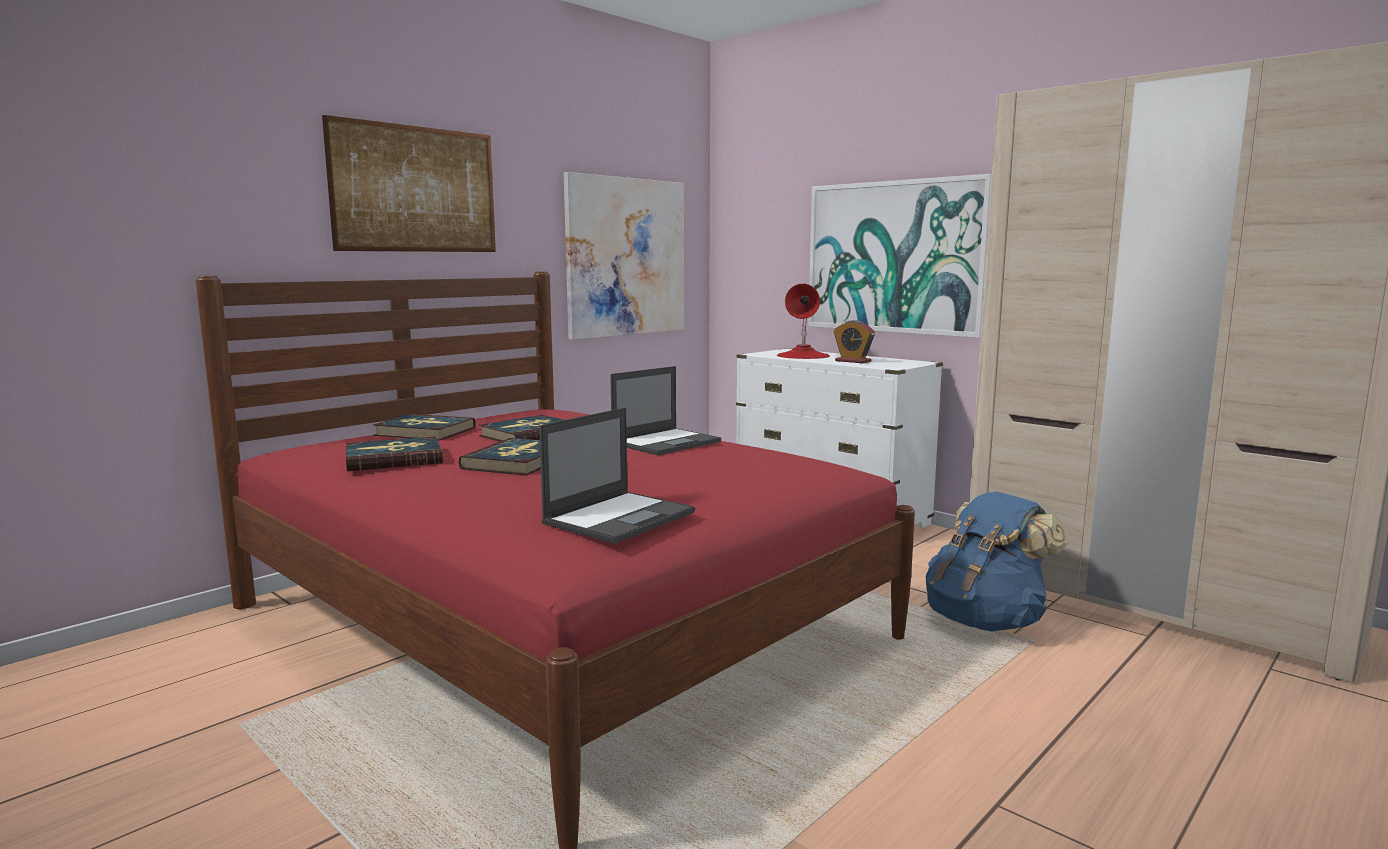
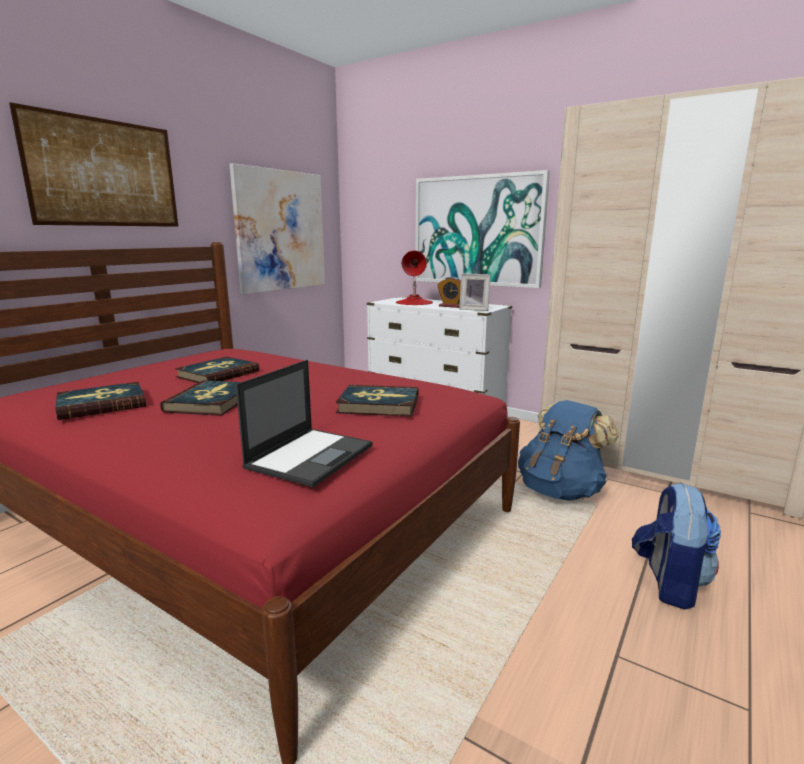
camera: 10 degrees left, 5 degrees up
(425, 432) = (129, 375): book -> book (378, 404)
(667, 442) = (330, 376): laptop -> none
(883, 366) = (474, 309): none -> picture frame
(1103, 738) = (669, 583): none -> backpack

